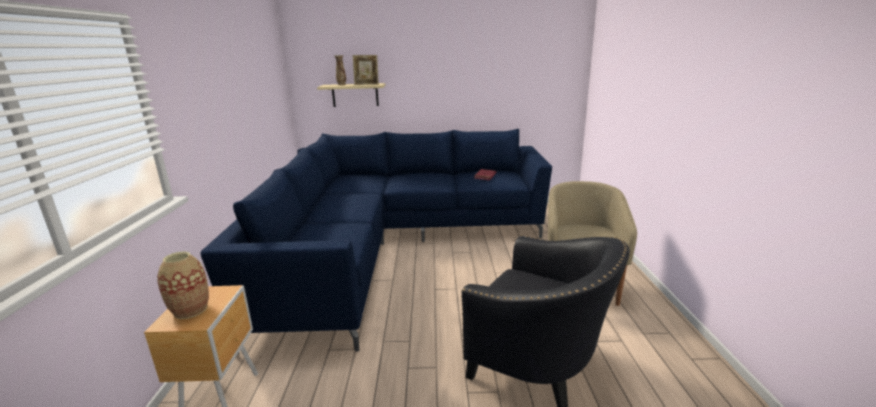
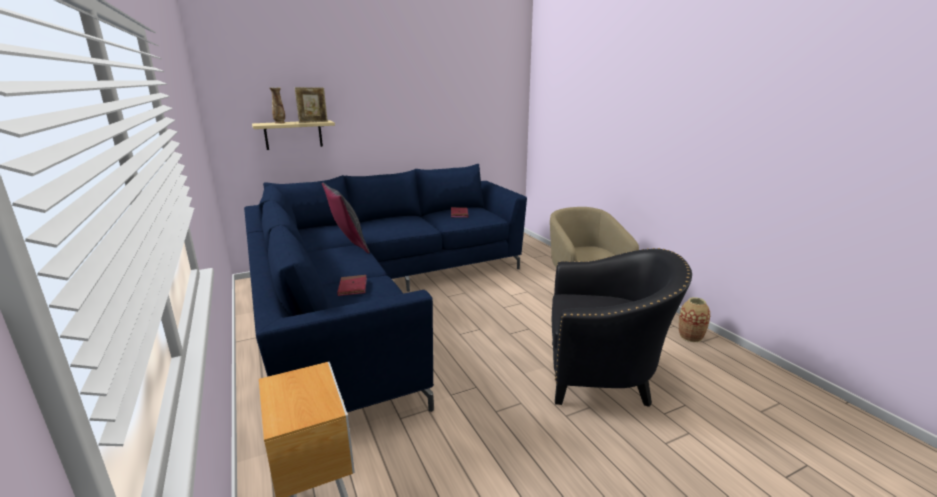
camera: 25 degrees left, 0 degrees up
(190, 310) = (296, 401): vase -> vase (690, 337)
(328, 229) = (352, 287): none -> red book
(365, 193) = (348, 246): none -> grey pillow

